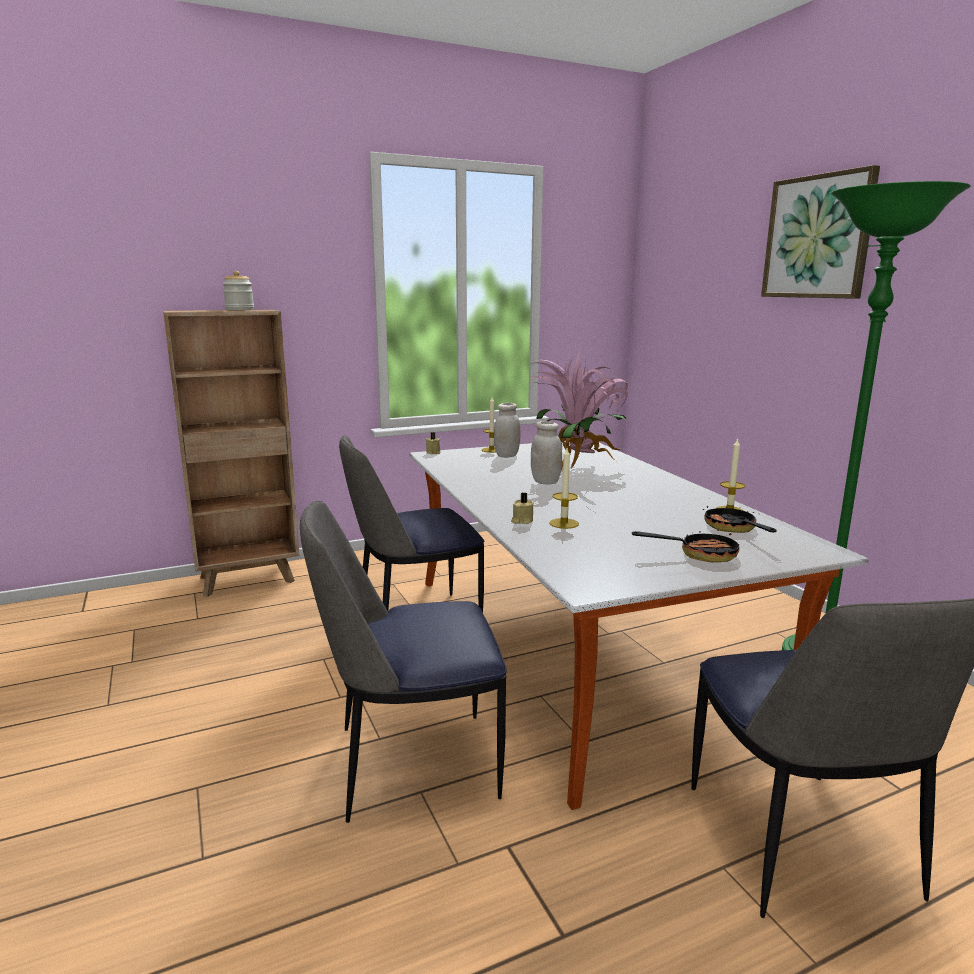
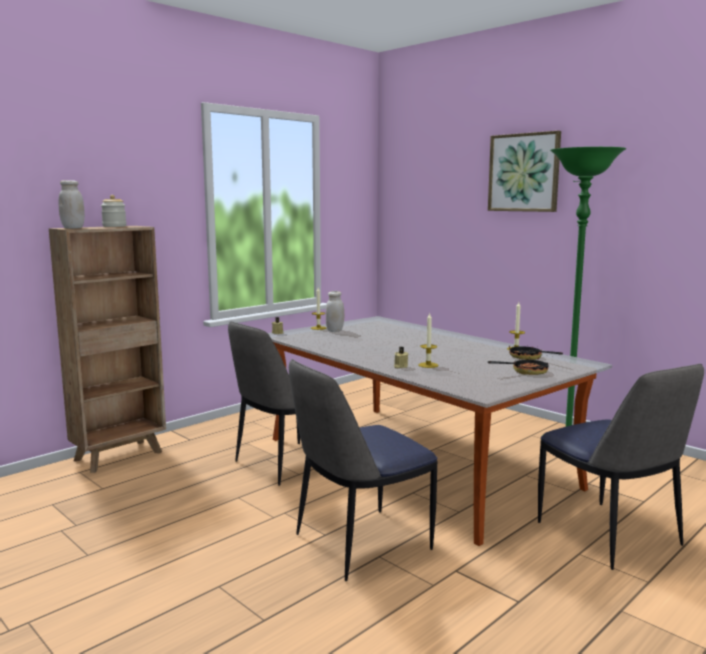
camera: 20 degrees left, 5 degrees down
(545, 482) = (384, 344): white jar -> white jar (73, 228)
(581, 465) = (394, 332): potted plant -> none

